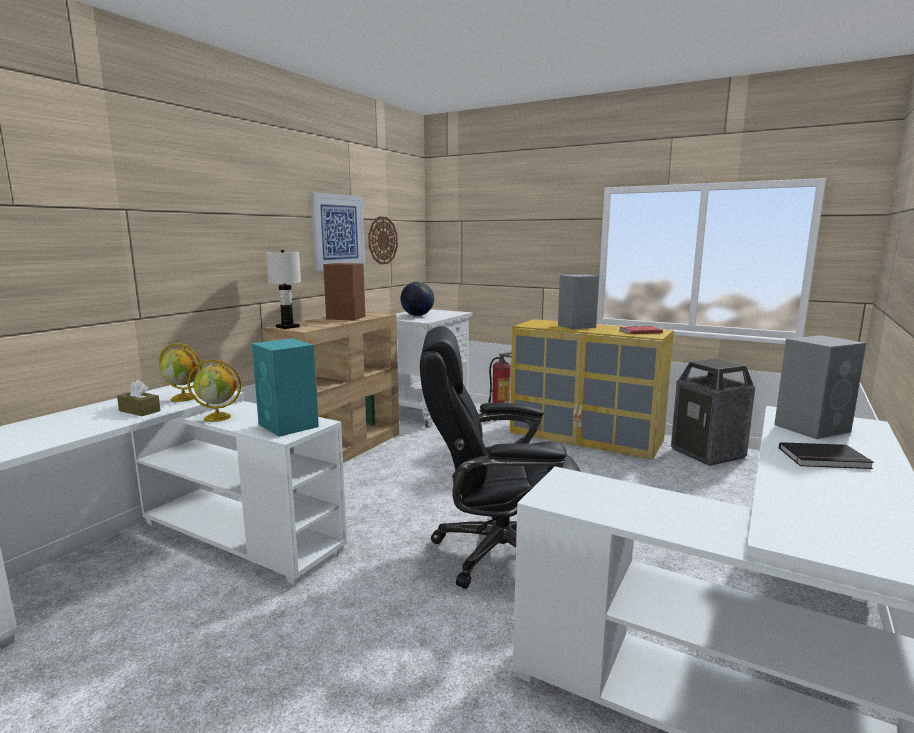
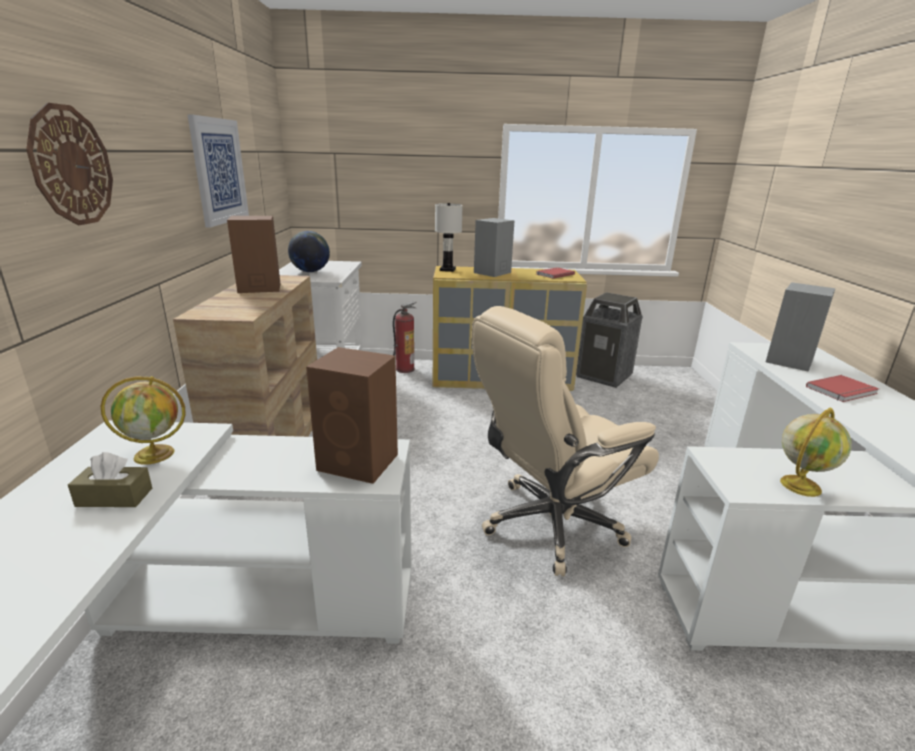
camera: 30 degrees left, 10 degrees up
(218, 417) = (240, 473): globe -> globe (800, 485)
(287, 327) = (210, 313): white table lamp -> white table lamp (447, 269)
(289, 426) = (360, 462): turquoise speaker -> brown speaker
(382, 240) = (256, 179): wall clock -> wall clock (71, 166)
(500, 552) = (552, 524): black office chair -> beige office chair
(825, 459) = (843, 391): black book -> red book

